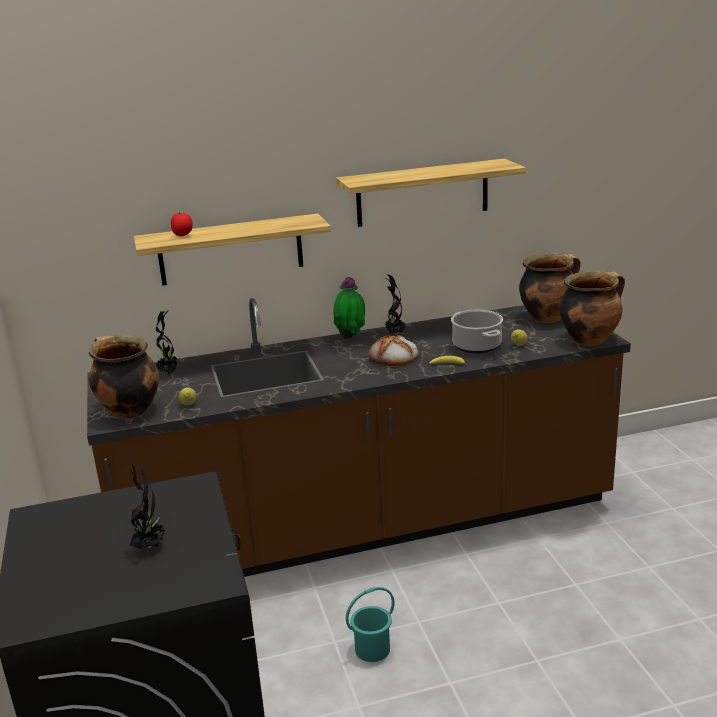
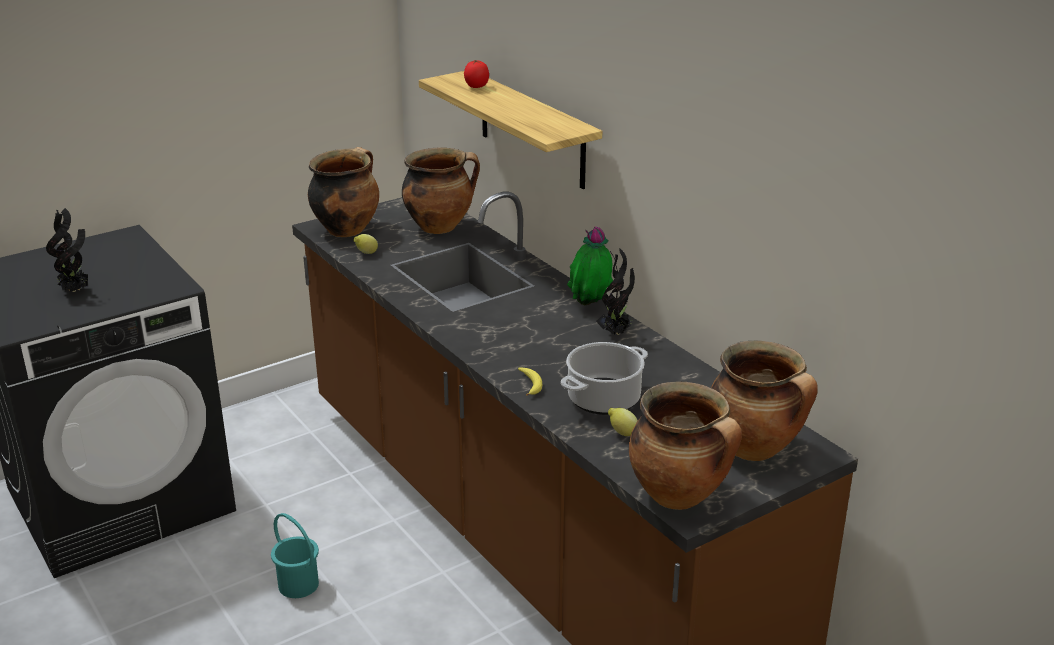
camera: 70 degrees right, 5 degrees up
(169, 373) = (440, 226): potted plant -> cooking pot
(393, 357) = (538, 344): bread -> none
(422, 193) = (705, 167): shelf -> none

